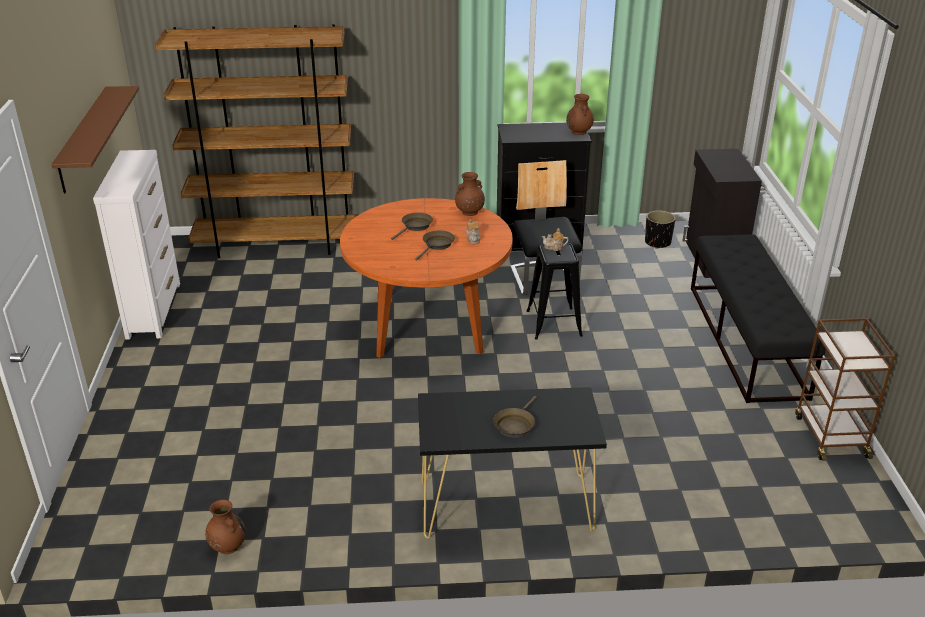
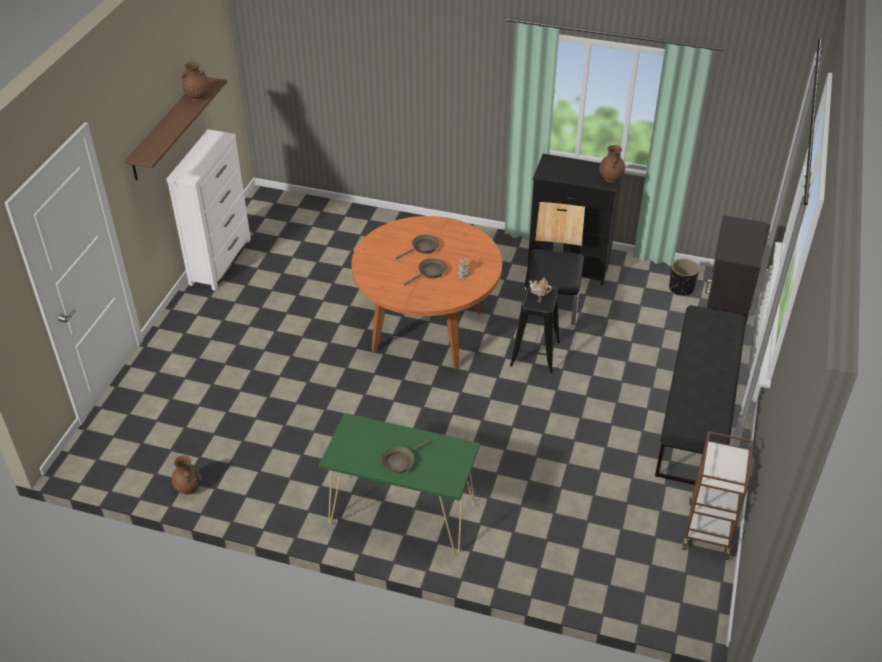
camera: 20 degrees right, 10 degrees up
(277, 245) = (343, 216): brown bookcase -> none
(469, 212) = (477, 242): brown vase -> brown vase (197, 97)
(505, 506) = (401, 513): black console table -> green console table

